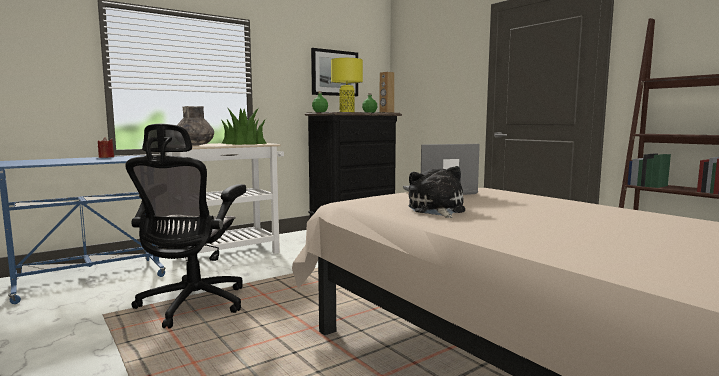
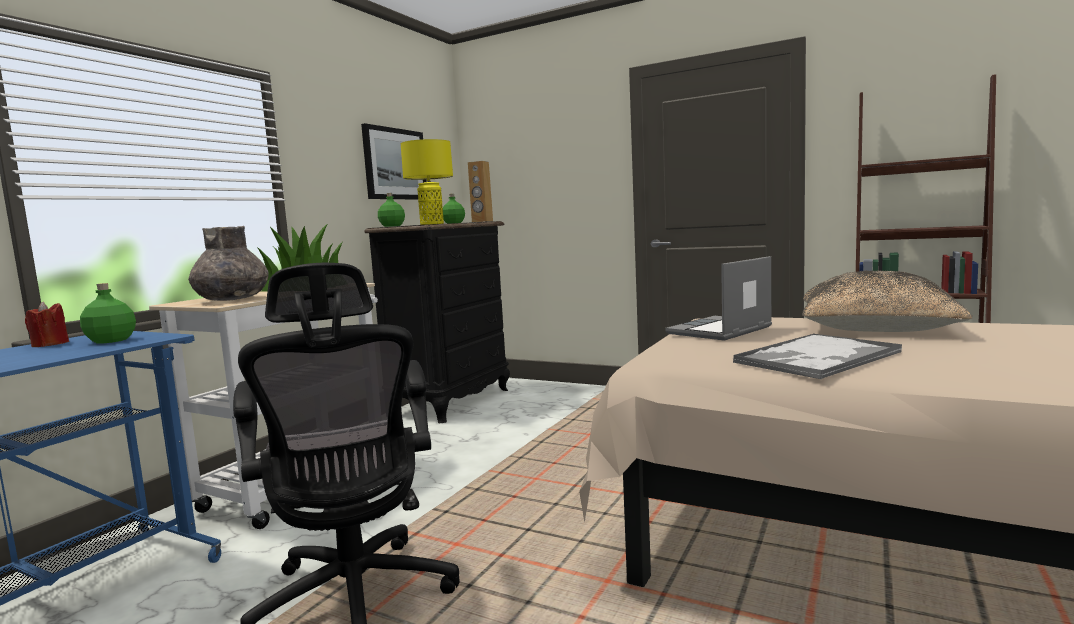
camera: 25 degrees left, 0 degrees up
(126, 158) = (110, 341): none -> green bottle
(436, 210) = (816, 358): plush toy -> tray
(545, 202) = (875, 327): none -> beige pillow

